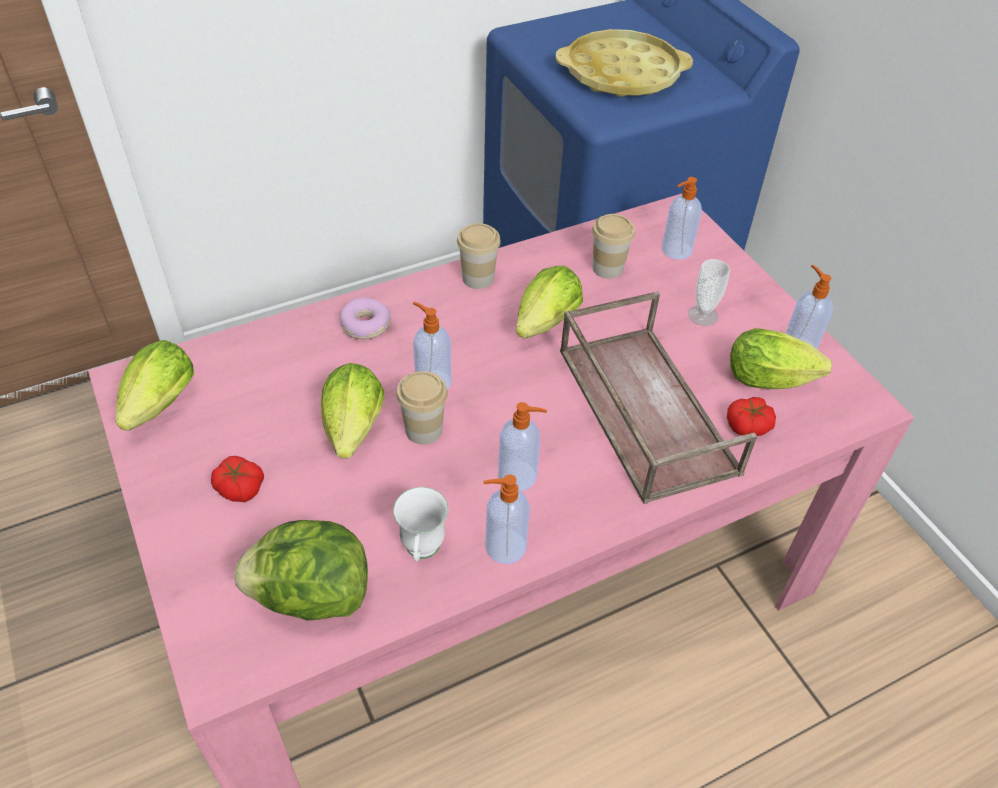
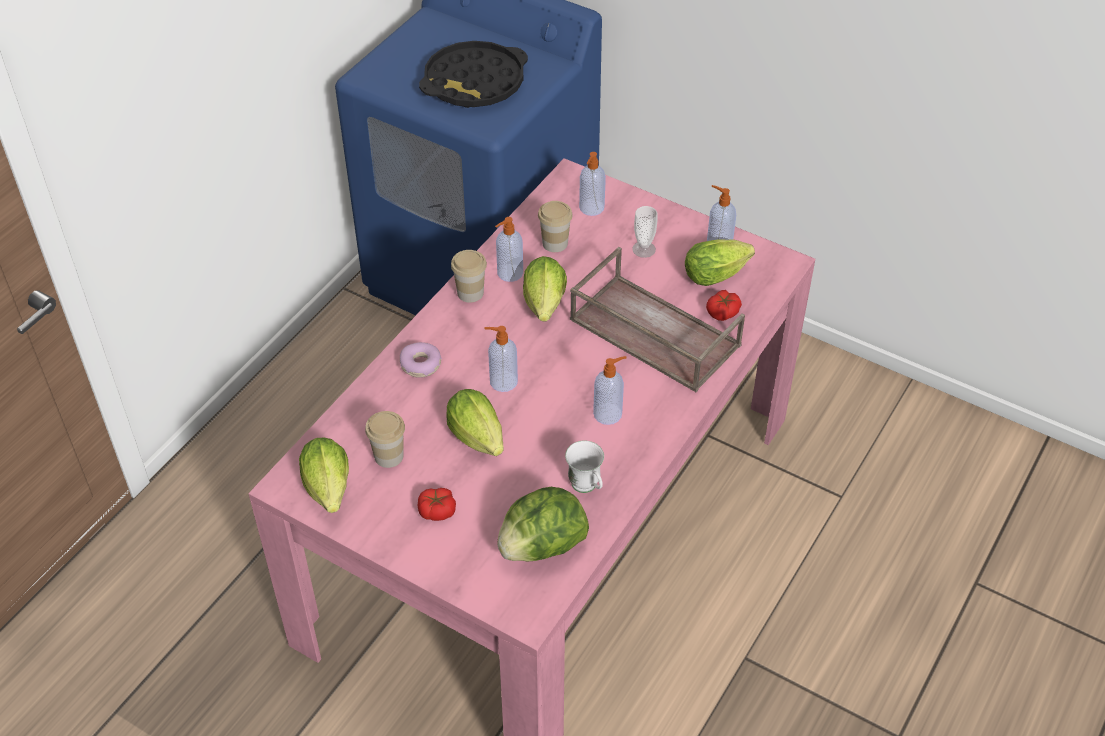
camera: 30 degrees left, 0 degrees up
(423, 430) = (524, 415): cup -> cup (389, 456)
(504, 547) = (633, 459): soap dispenser -> soap dispenser (509, 273)
(622, 74) = (474, 83): yellow tray -> black tray

